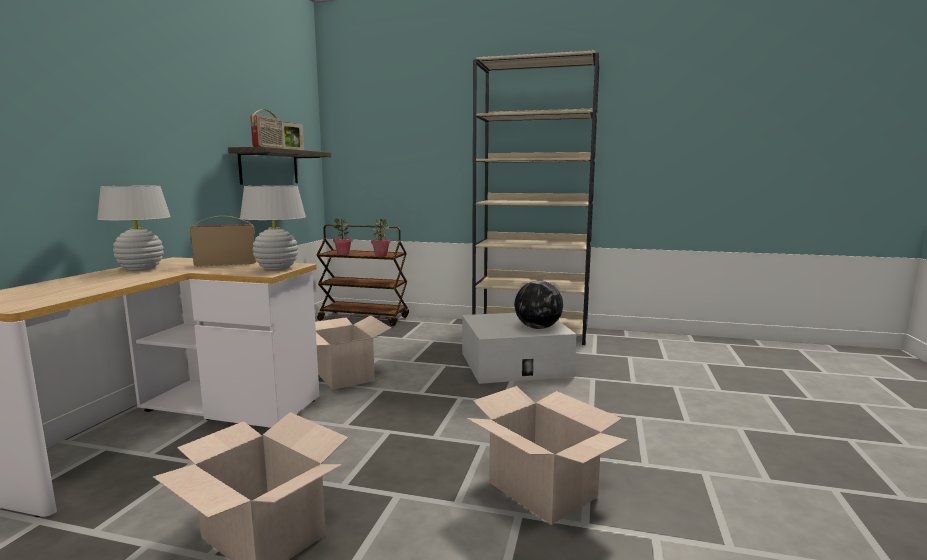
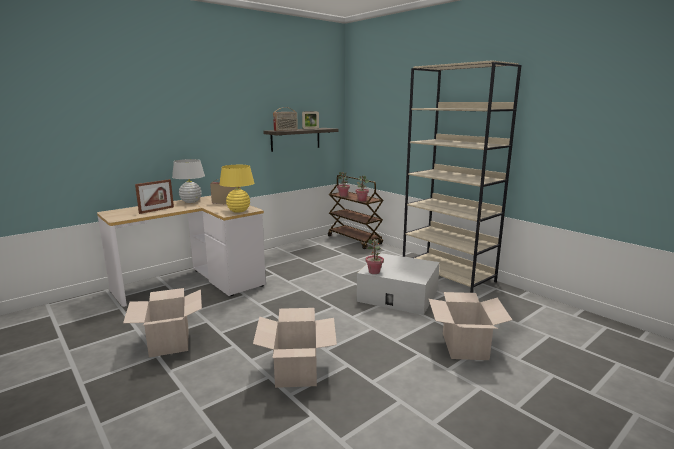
camera: 35 degrees right, 5 degrees up
(92, 285) = (156, 210): none -> picture frame
(277, 268) = (239, 211): white table lamp -> yellow table lamp
(345, 376) = (294, 276): cardboard box -> cardboard box (465, 346)
(498, 334) = (374, 272): none -> potted plant
(537, 328) = (407, 273): globe -> none

